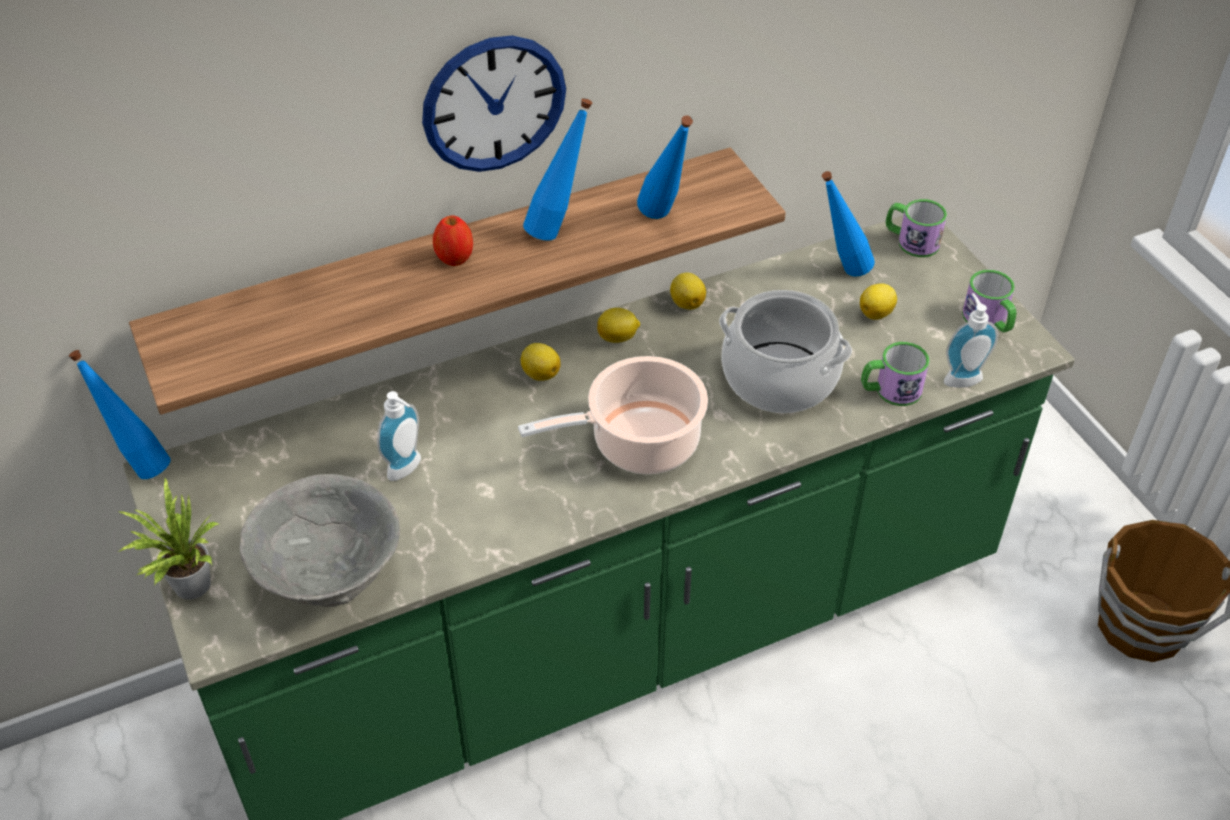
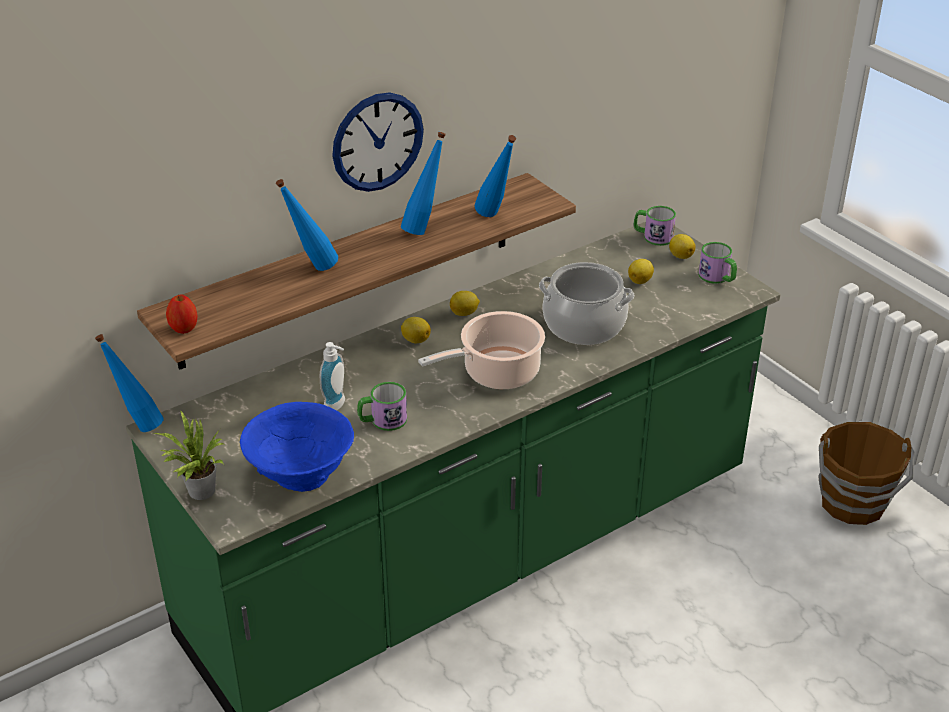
camera: 10 degrees left, 10 degrees down
(330, 577) = (301, 474): grey bowl -> blue bowl
(455, 258) = (357, 252): apple -> apple (184, 328)
(687, 302) = (507, 288): lemon -> lemon (680, 256)
(840, 271) = (609, 259): blue bottle -> blue bottle (311, 268)
(890, 390) = (661, 324): mug -> mug (382, 421)
(961, 376) = (707, 311): soap dispenser -> none

